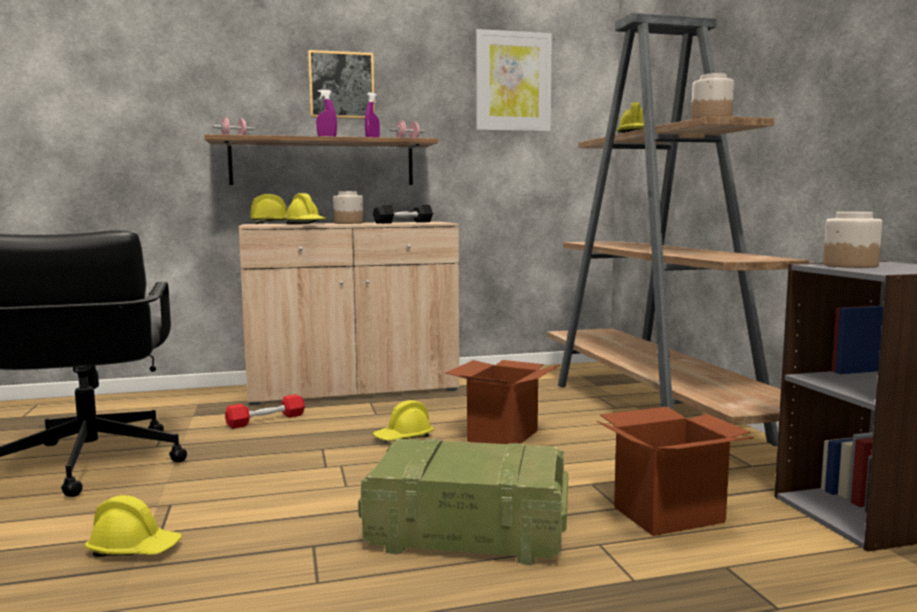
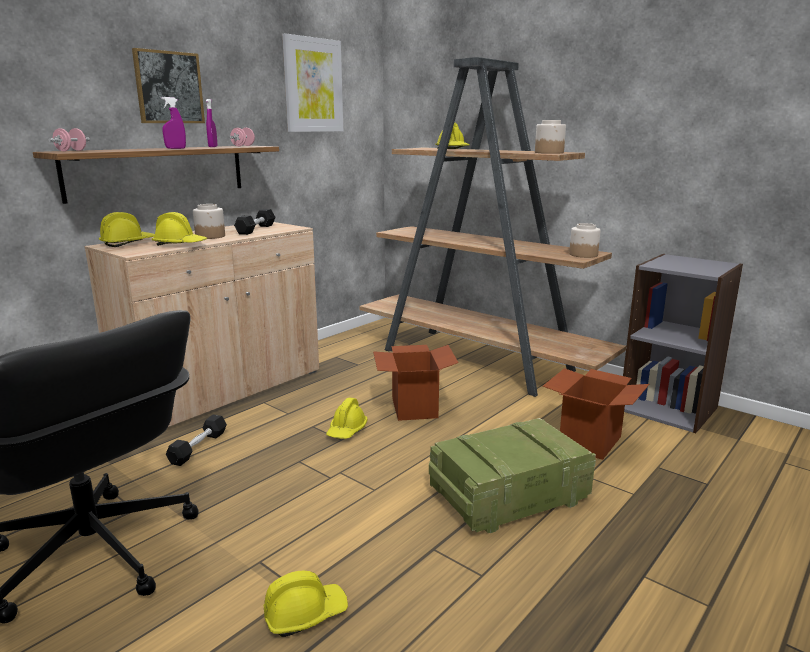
camera: 35 degrees left, 10 degrees up
(266, 420) = (198, 447): red dumbbell -> black dumbbell
(849, 265) = (671, 265): jar -> jar (583, 254)

